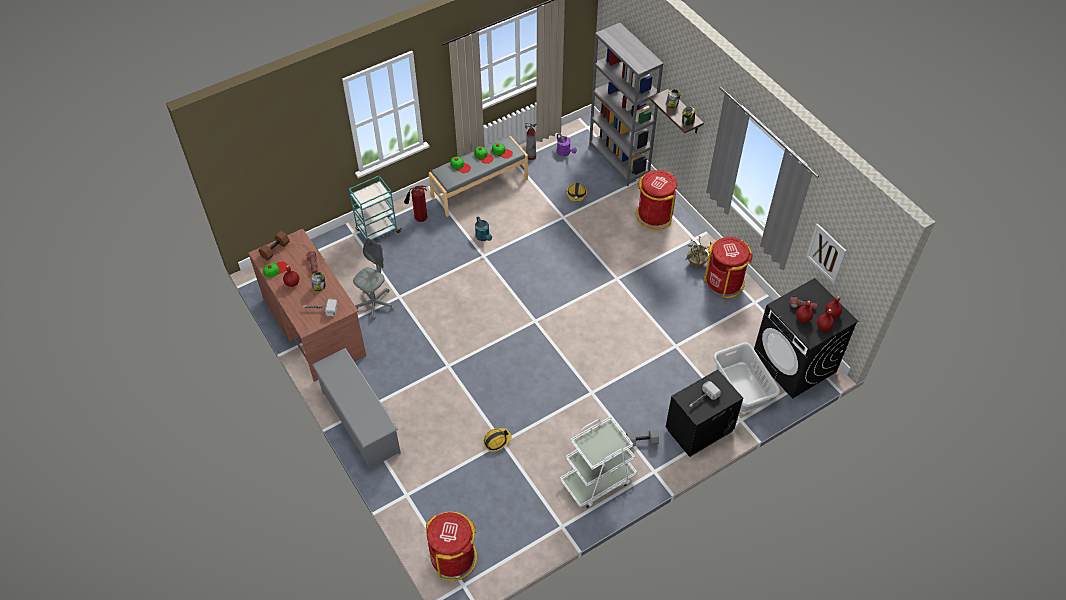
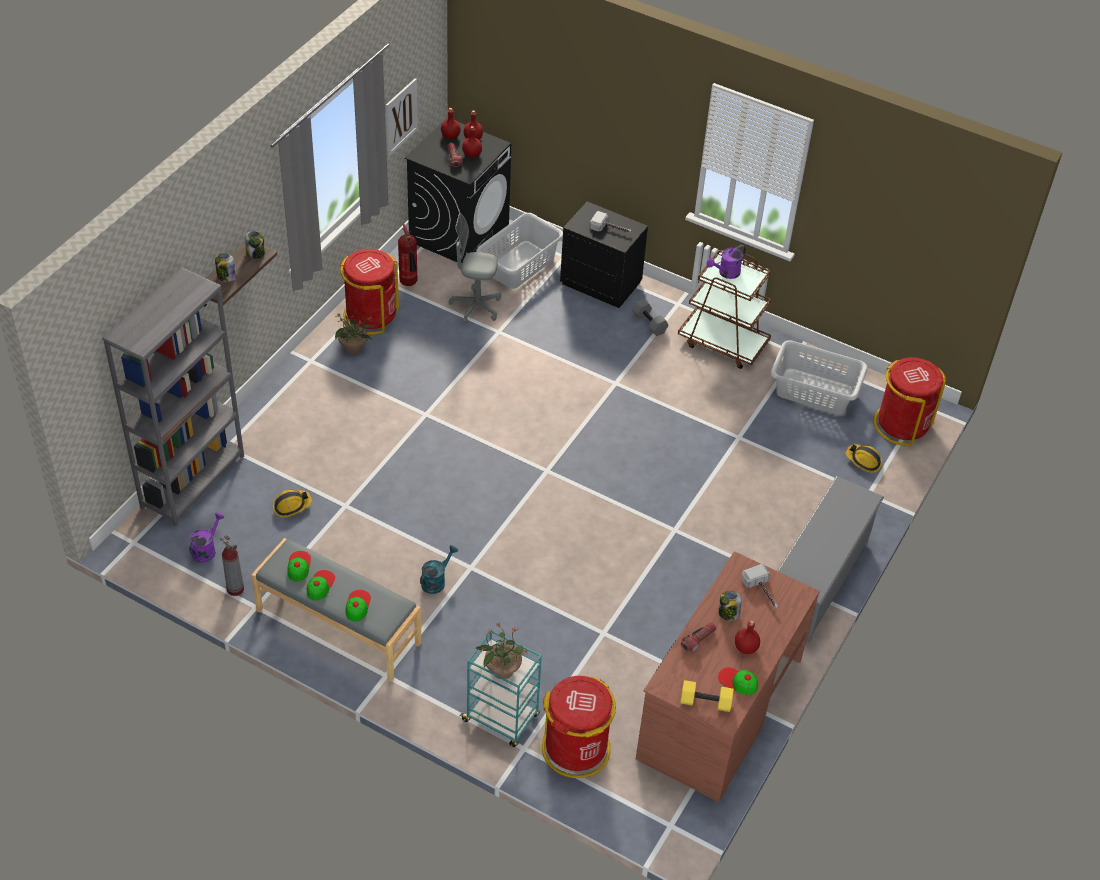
camera: 120 degrees left, 5 degrees down
(275, 250) = (706, 701): brown dumbbell -> yellow dumbbell
(368, 192) = (502, 669): none -> potted plant
(375, 304) = (634, 655): grey office chair -> grey office chair (476, 307)
(419, 218) = (444, 676): fire extinguisher -> fire extinguisher (409, 284)
(496, 441) = (741, 442): hard hat -> hard hat (863, 461)
(518, 516) = (814, 391): none -> grey laundry basket
(597, 480) = (723, 343): white cart -> brown cart
(607, 439) = (726, 273): none -> purple watering can
(654, 215) = (288, 411): red trash can -> red trash can (576, 749)

